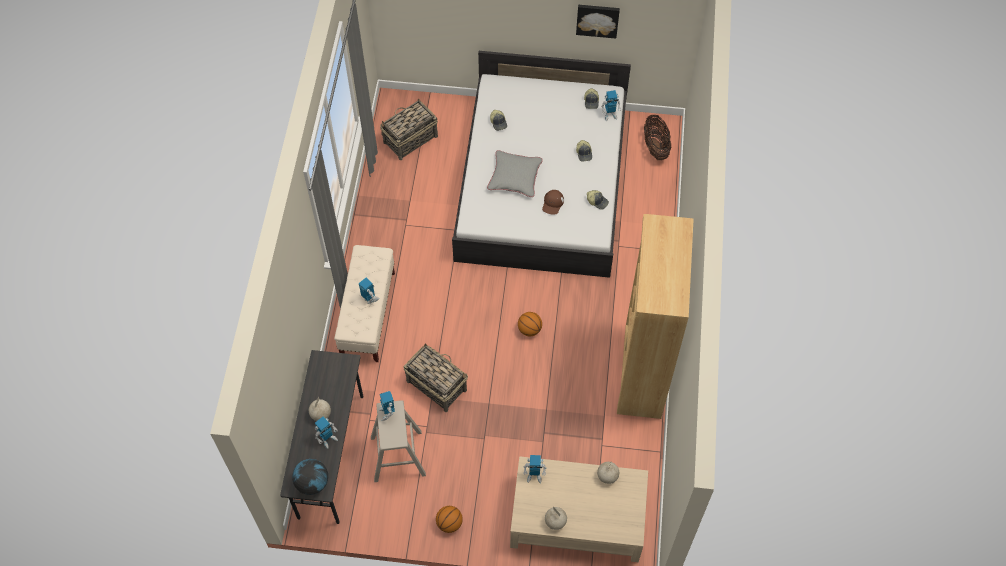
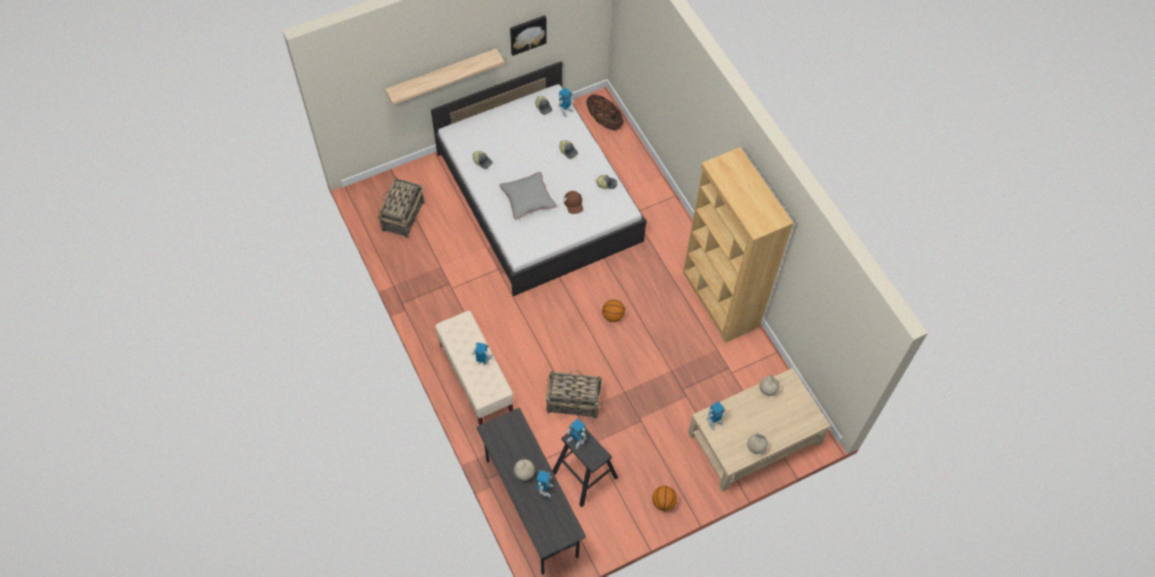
camera: 35 degrees left, 0 degrees up
(312, 483) = (559, 531): globe -> none
(398, 456) = (584, 475): beige stool -> black stool
(497, 21) = (442, 75): none -> shelf

